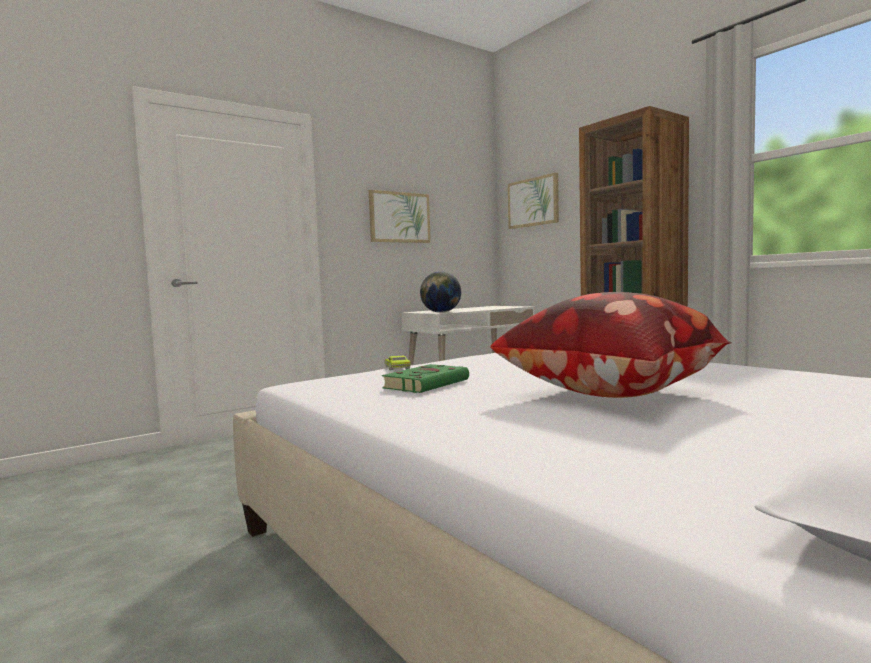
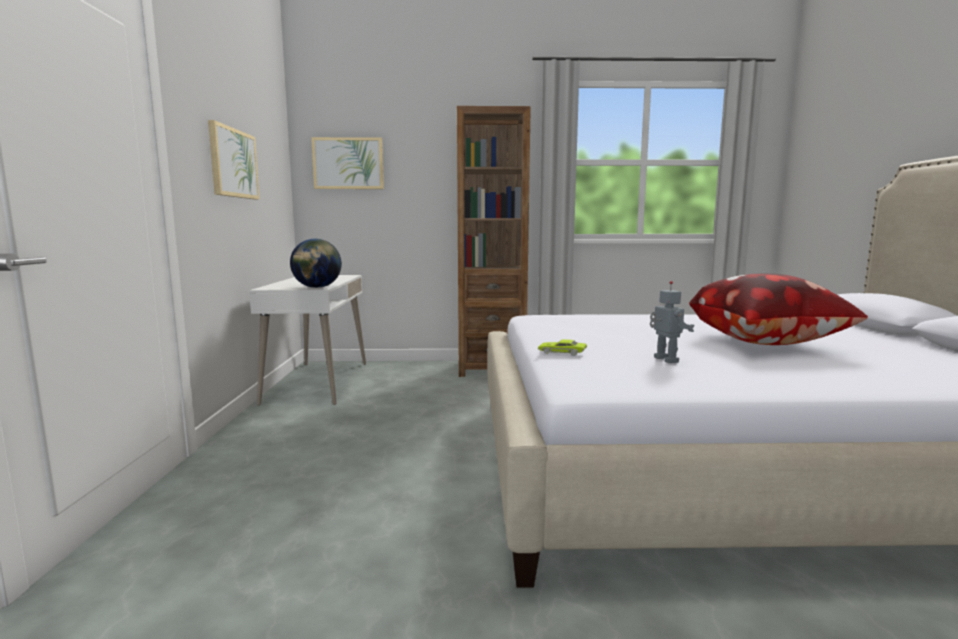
camera: 55 degrees left, 5 degrees up
(427, 384) = (664, 360): green book -> toy robot

